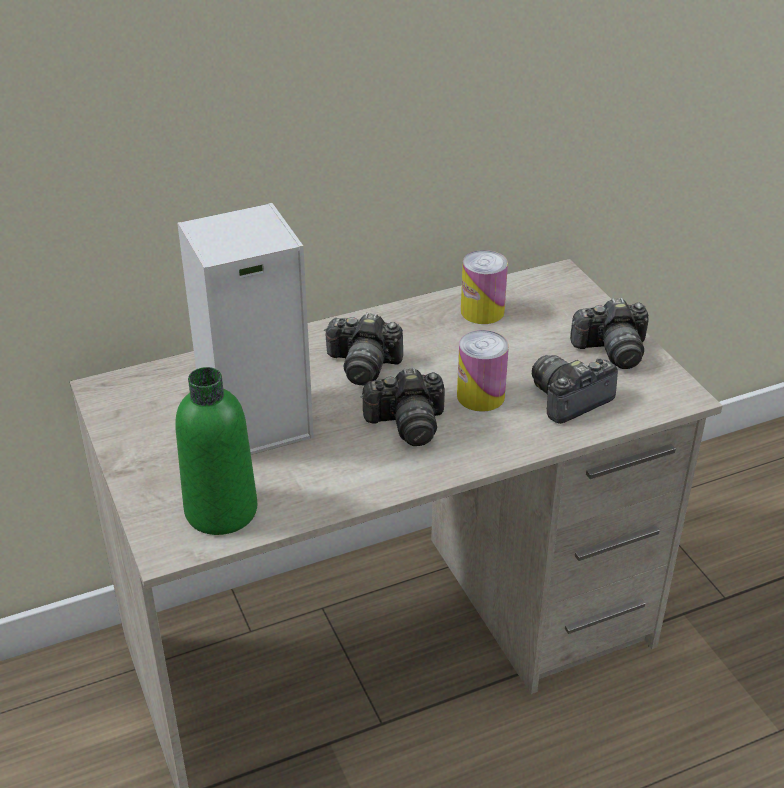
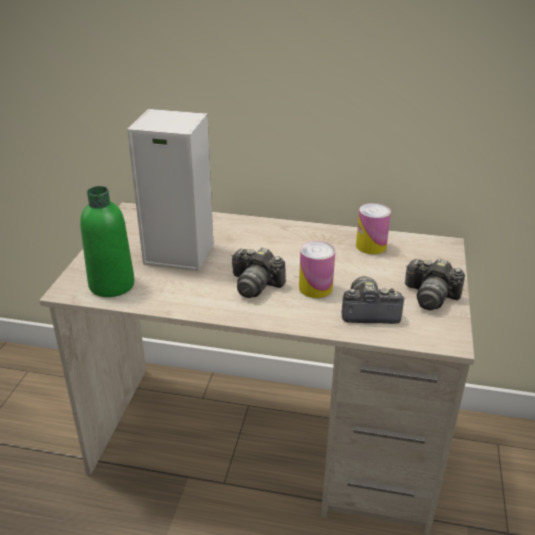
camera: 35 degrees right, 5 degrees down
(363, 365) = (268, 247): camera -> none

